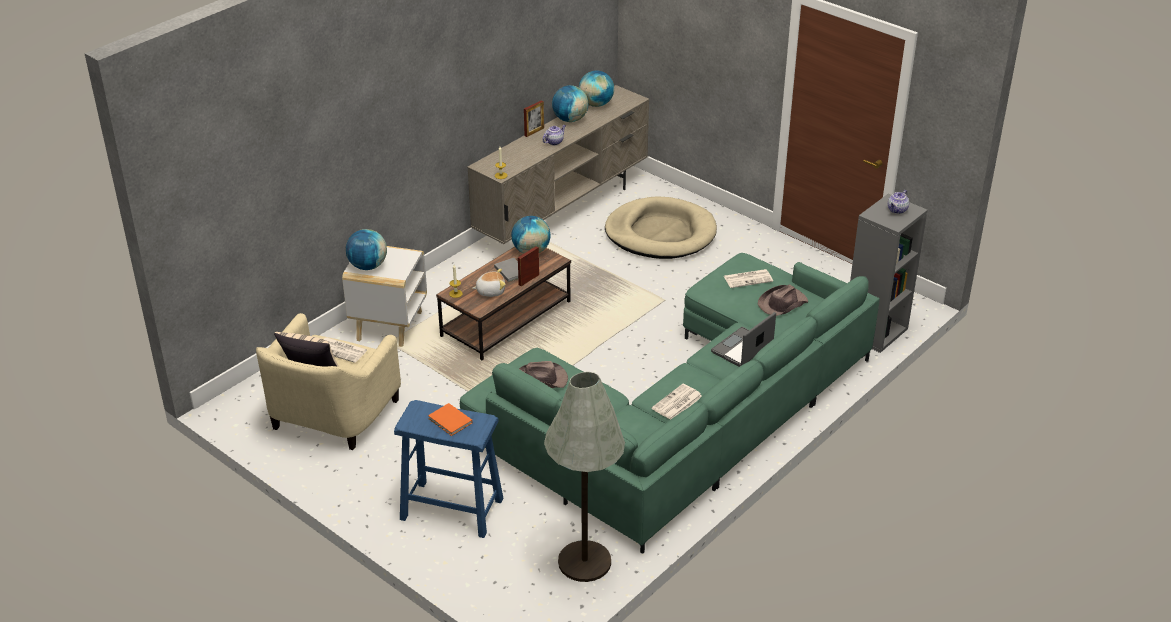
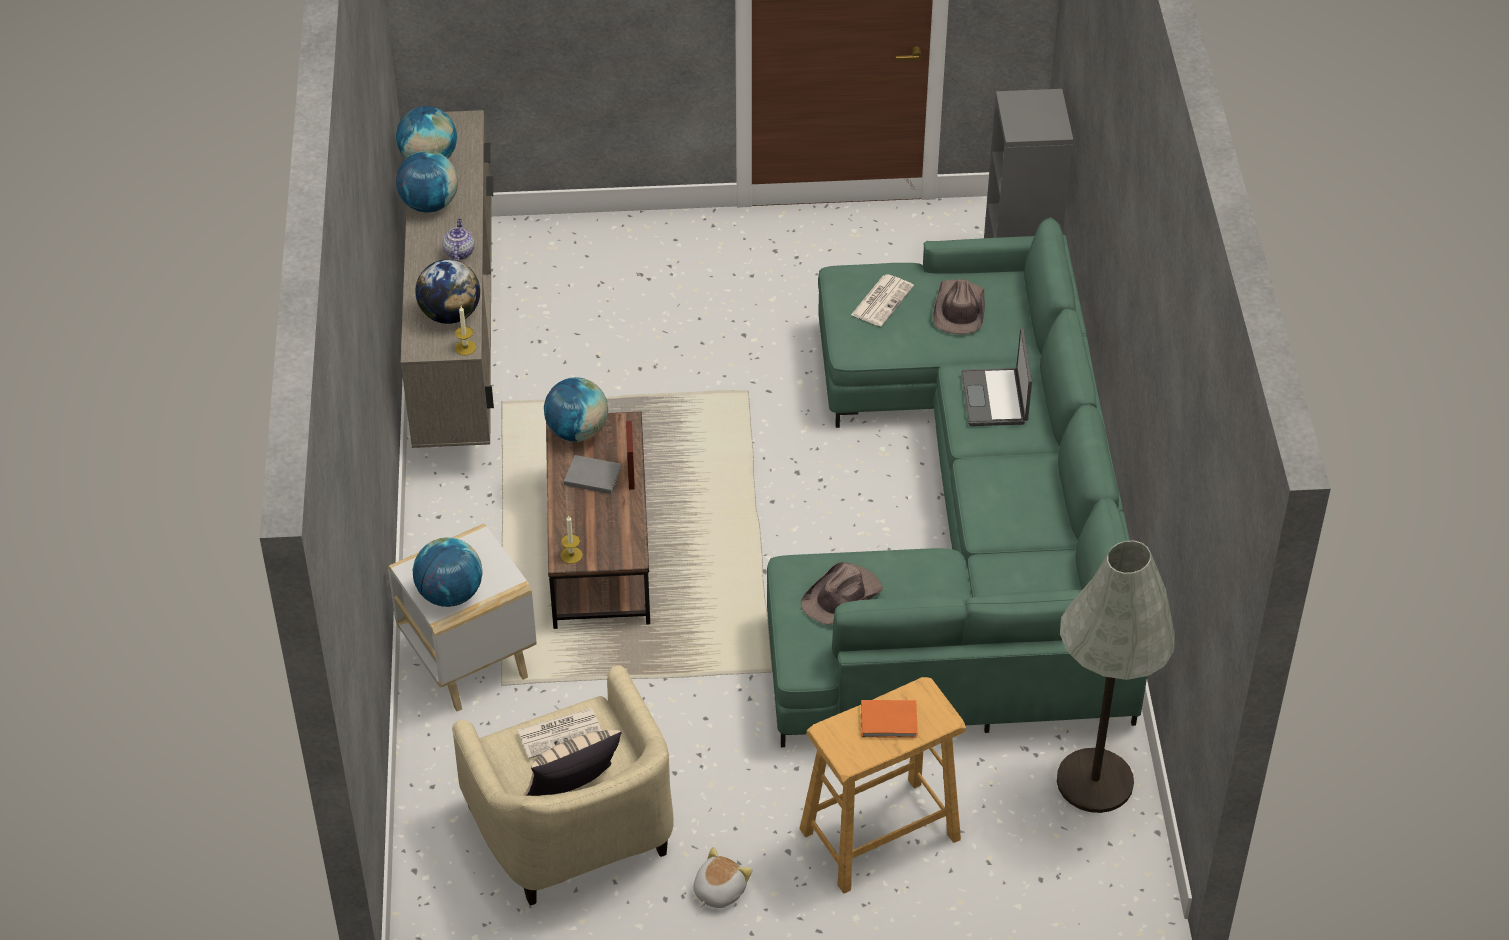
camera: 45 degrees left, 10 degrees up
(451, 509) = (879, 834): blue stool -> beige stool
(490, 291) = (608, 522): plush toy -> plush toy (718, 890)
(514, 161) = (450, 314): none -> globe
(534, 132) = (410, 253): picture frame -> none
(660, 233) = (619, 299): beige dog bed -> none
(677, 403) = (1020, 517): newspaper -> none
(897, 210) = (1035, 109): teapot -> none

